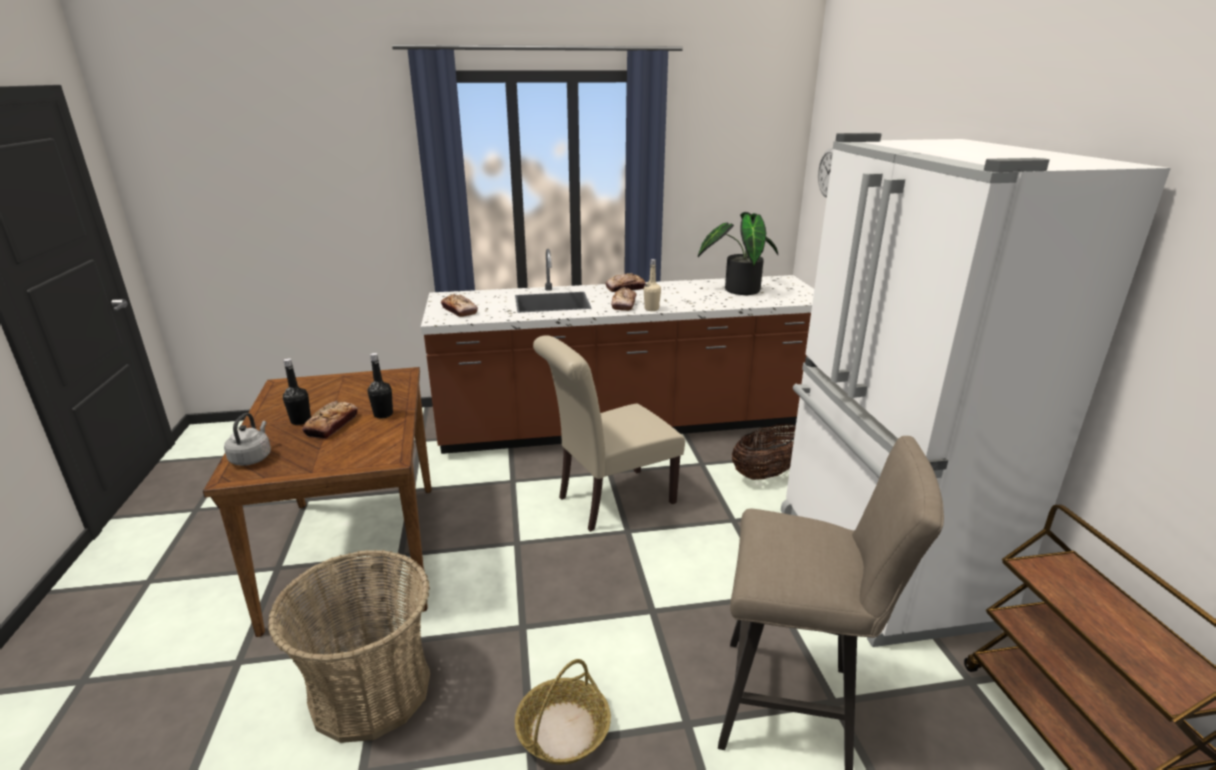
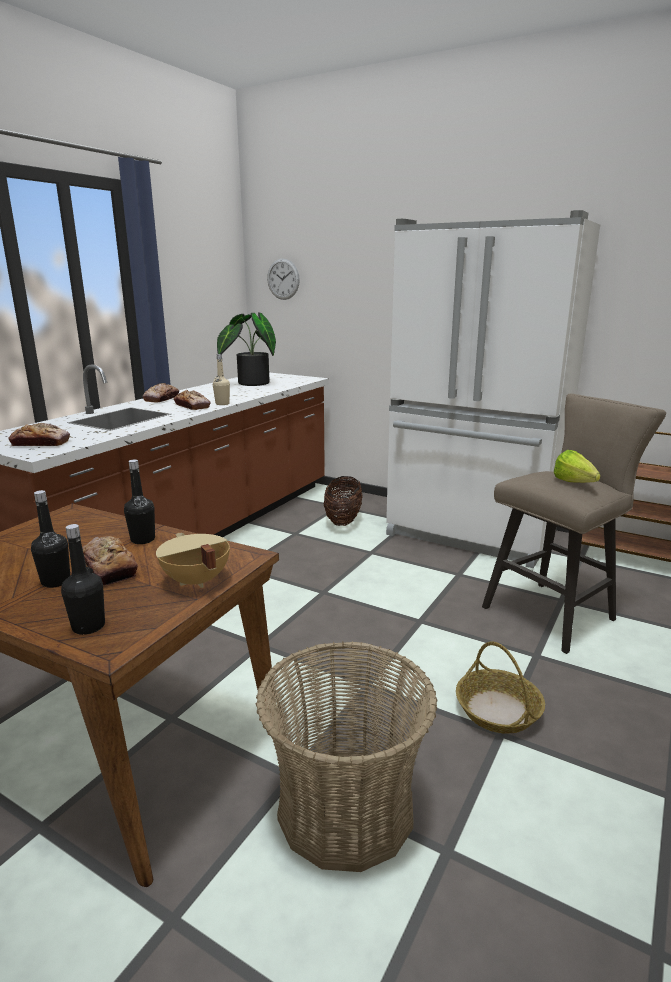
camera: 50 degrees left, 5 degrees down
(252, 458) = (88, 626): grey kettle -> black bottle
(335, 460) = (195, 581): none -> beige cooking pot
(609, 501) = (277, 583): beige chair -> none
(795, 558) = (576, 484): none -> lettuce

